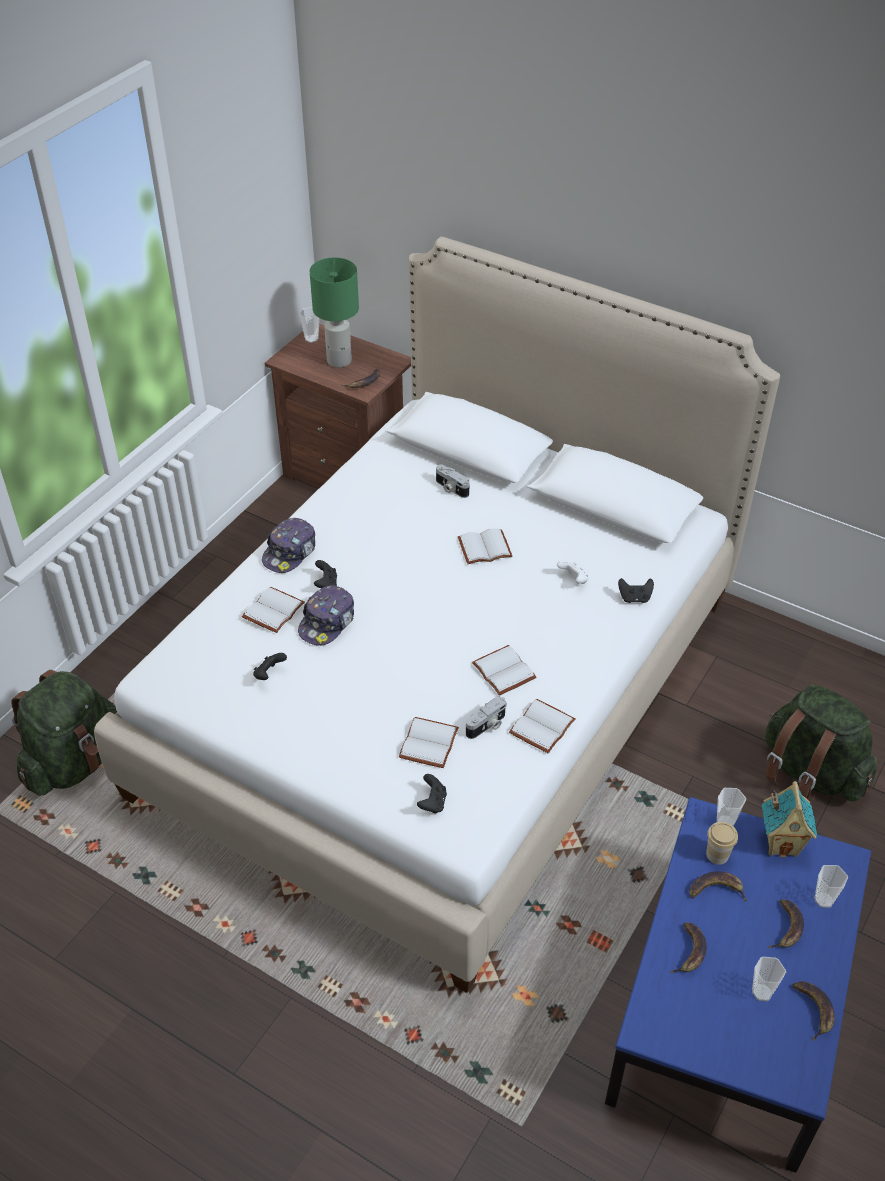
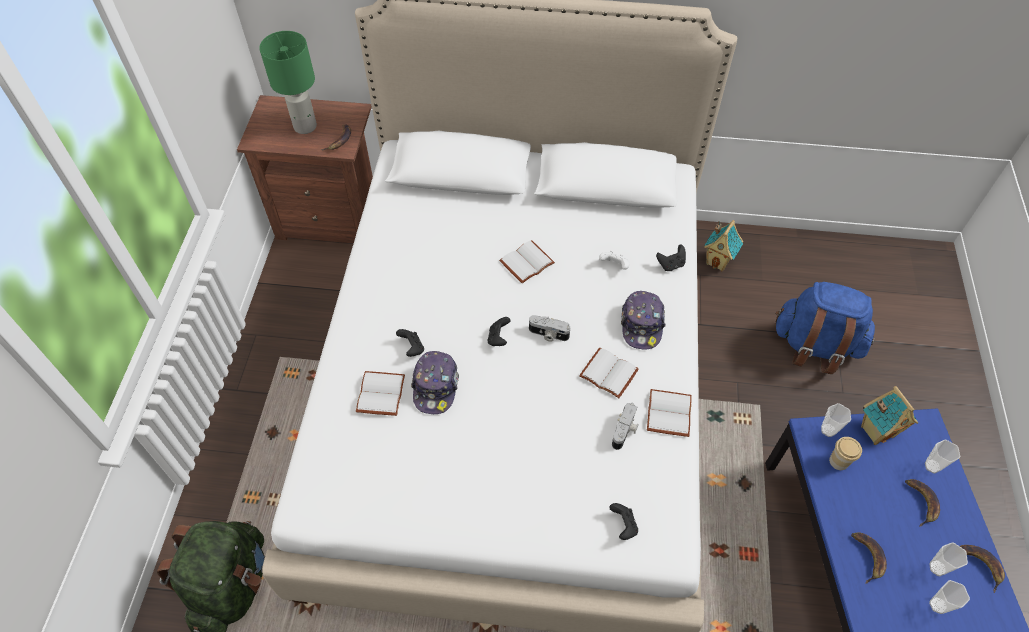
camera: 25 degrees left, 10 degrees up
(269, 674) = (413, 460): black game controller -> black game controller (498, 338)
(290, 552) = (362, 329): cap -> cap (642, 324)
(311, 339) = (267, 112): cup -> cup (938, 605)
(430, 744) = (589, 470): white book -> none
(451, 488) = (467, 216): camera -> camera (548, 334)
(716, 889) = (855, 492): banana -> none
(747, 650) = (718, 261): none -> toy house
(810, 773) = (815, 346): green backpack -> blue backpack

